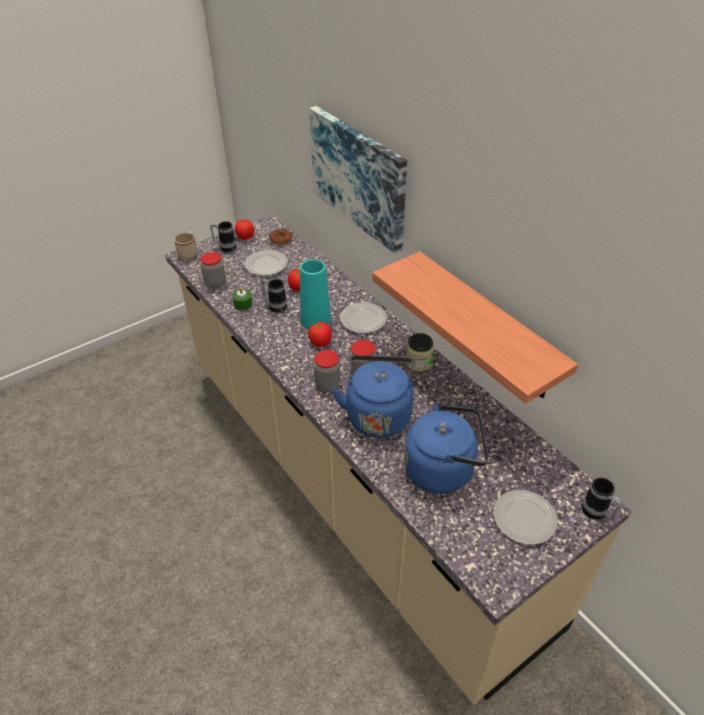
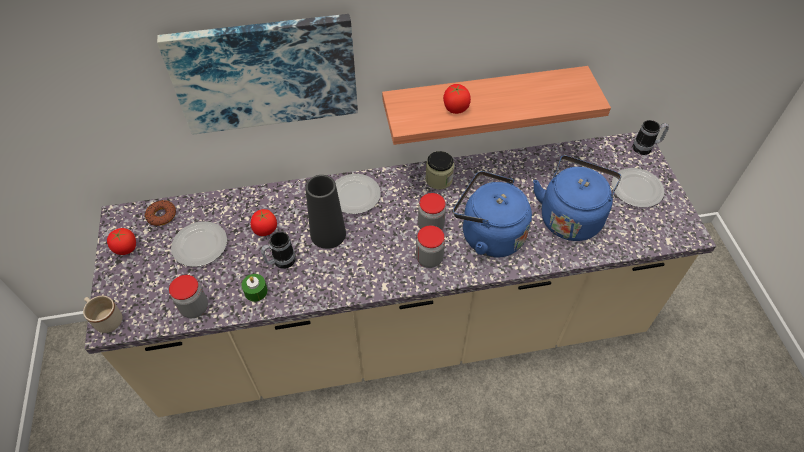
camera: 65 degrees left, 10 degrees up
(225, 248) = (130, 276): mug -> none
(315, 319) = (328, 234): turquoise vase -> black vase
(320, 342) = (366, 242): tomato -> tomato (455, 109)

